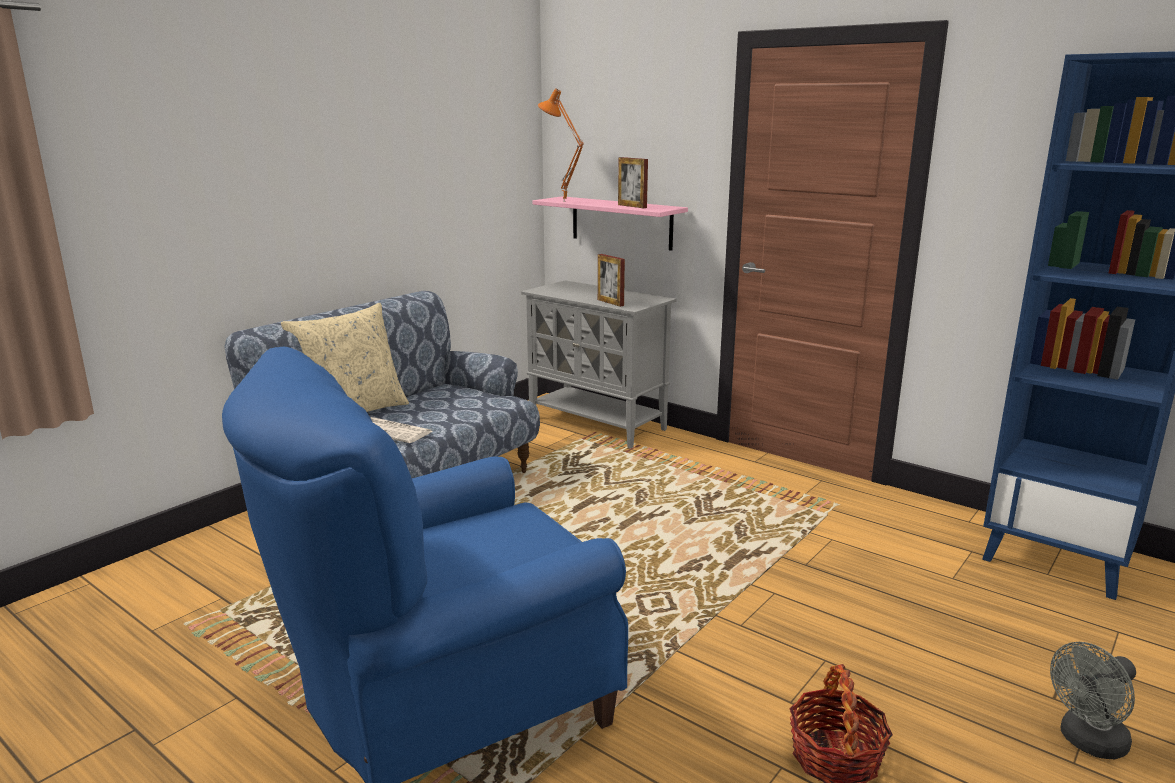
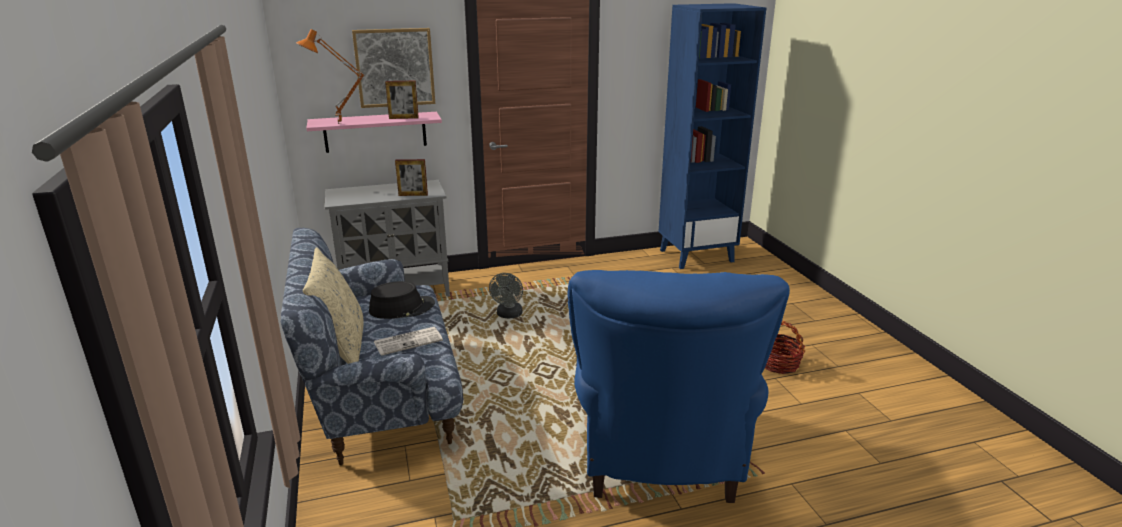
camera: 55 degrees left, 5 degrees up
(458, 407) = (402, 308): none -> black hat
(648, 144) = (394, 67): none -> picture
(1087, 742) = (807, 312): grey fan -> grey fan (508, 315)

